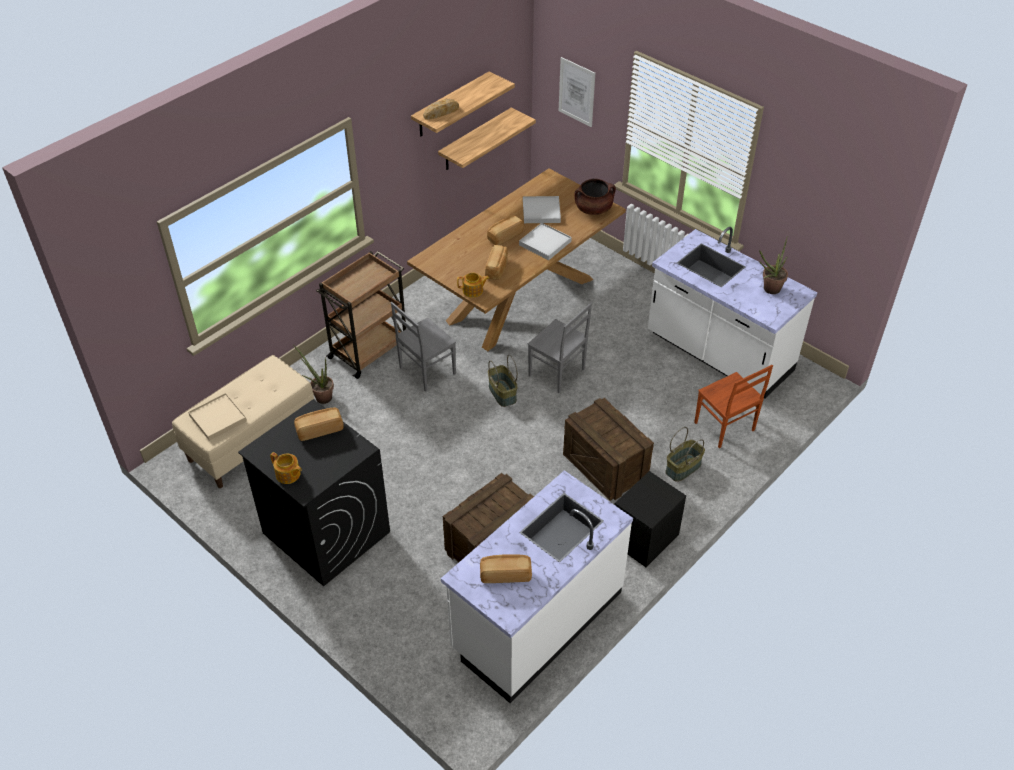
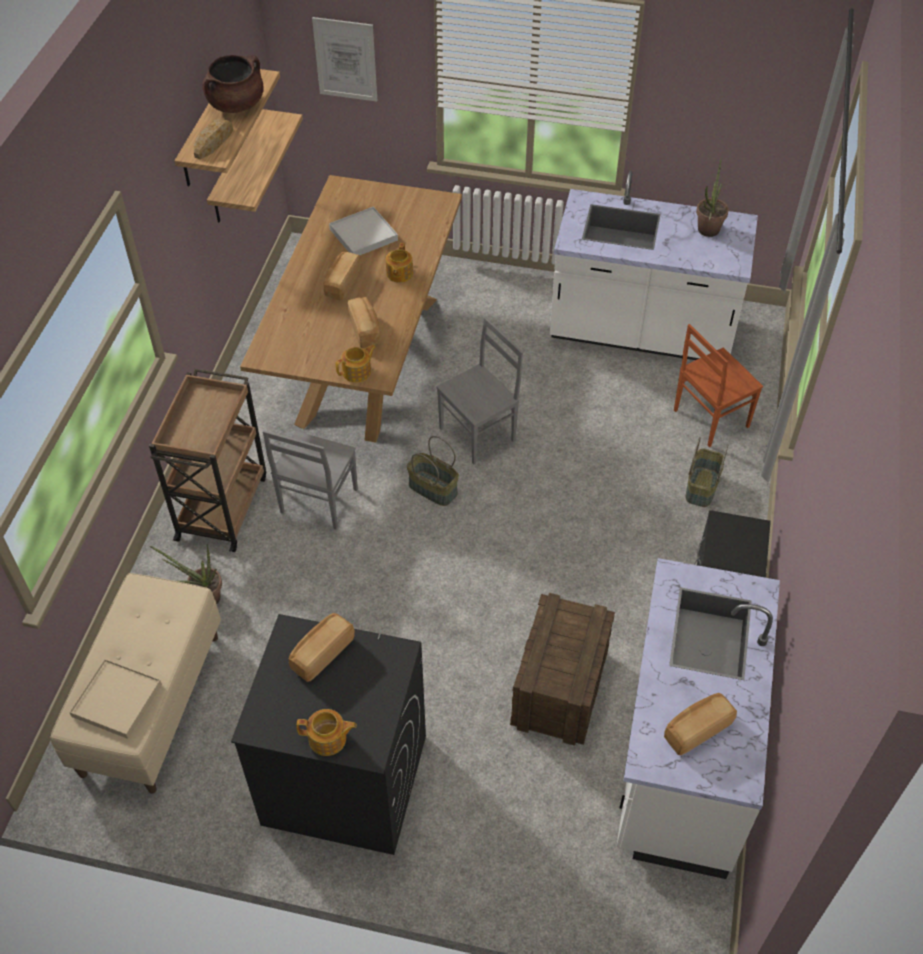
camera: 30 degrees left, 5 degrees up
(545, 243) = (399, 274): white tray -> teapot
(557, 373) = (479, 434): grey chair -> grey chair turned 45 degrees counterclockwise
(593, 209) = (424, 208): brown cooking pot -> brown cooking pot (236, 104)
(605, 466) = (616, 525): crate -> none
(724, 427) = (709, 418): brown chair -> brown chair turned 120 degrees clockwise

